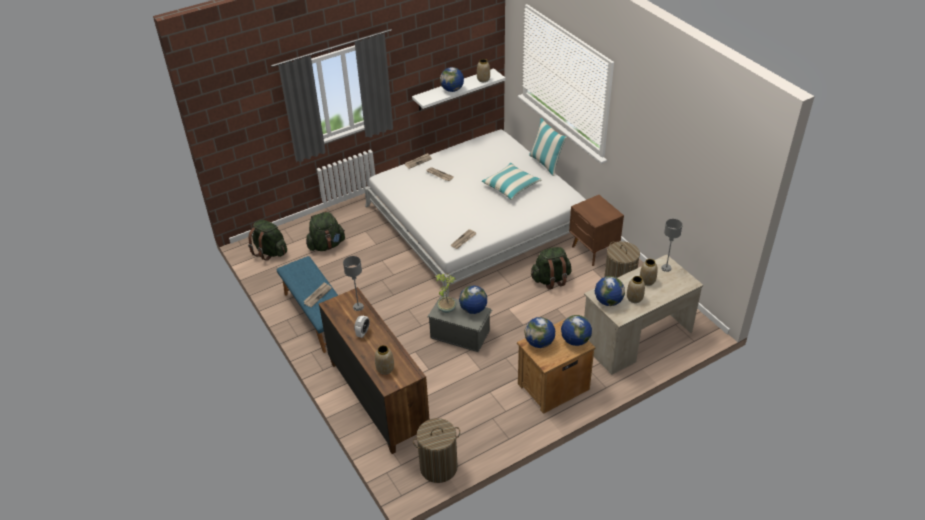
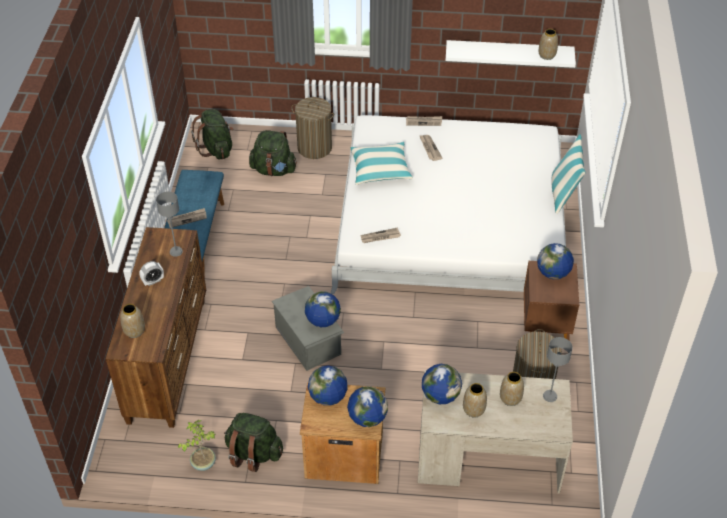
camera: 35 degrees right, 5 degrees up
(438, 467) = (153, 466): laundry basket -> laundry basket (314, 148)
(446, 309) = (296, 304): potted plant -> potted plant (203, 463)
(452, 90) = (498, 52): globe -> globe (553, 273)
(511, 186) = (494, 201): pillow -> pillow (380, 170)
(551, 279) = (462, 335): green backpack -> green backpack (253, 453)

